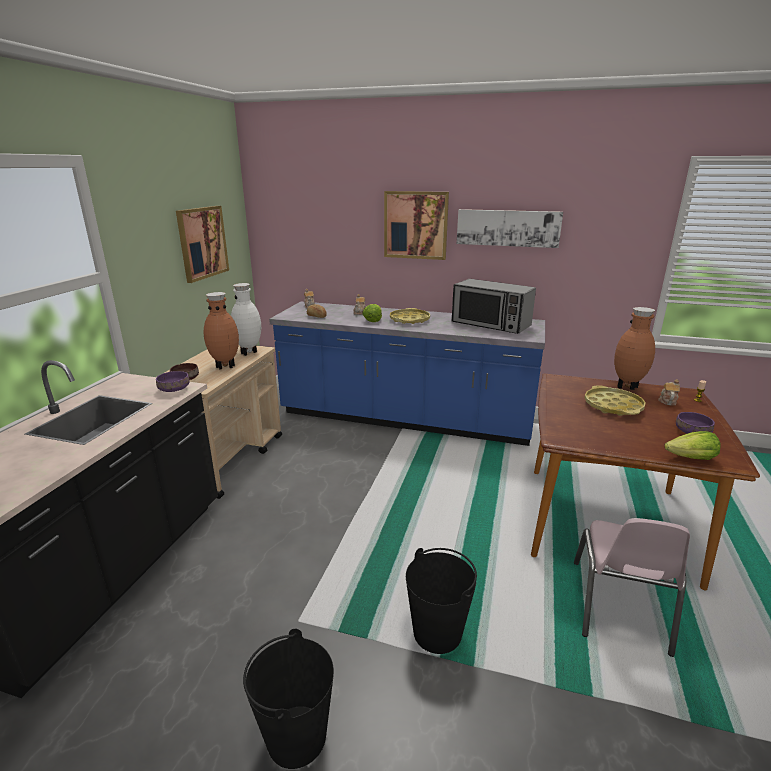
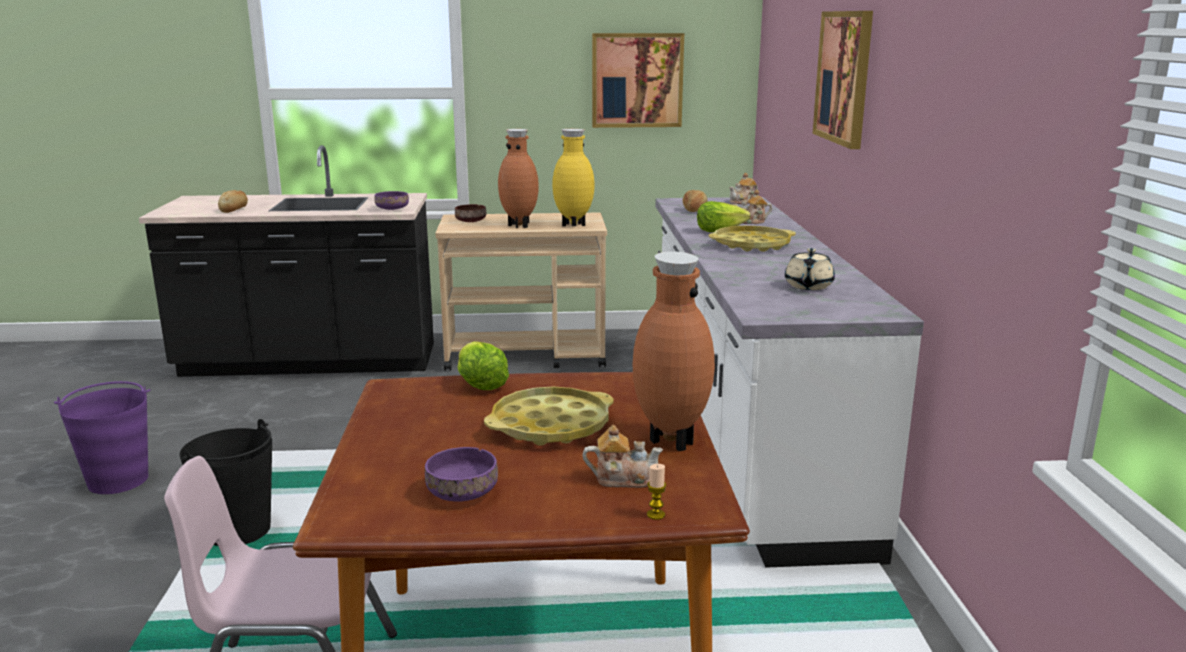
camera: 70 degrees right, 5 degrees down
(43, 463) = (234, 210): none -> bread
(249, 353) = (573, 225): white vase -> yellow vase
(296, 736) = (118, 480): black bucket -> purple bucket
(404, 419) = (744, 436): blue counter -> white counter
(490, 324) = (808, 286): microwave -> beige teapot
(508, 228) = (915, 90): picture -> none
(691, 458) = (344, 482): lettuce -> lettuce (480, 383)

